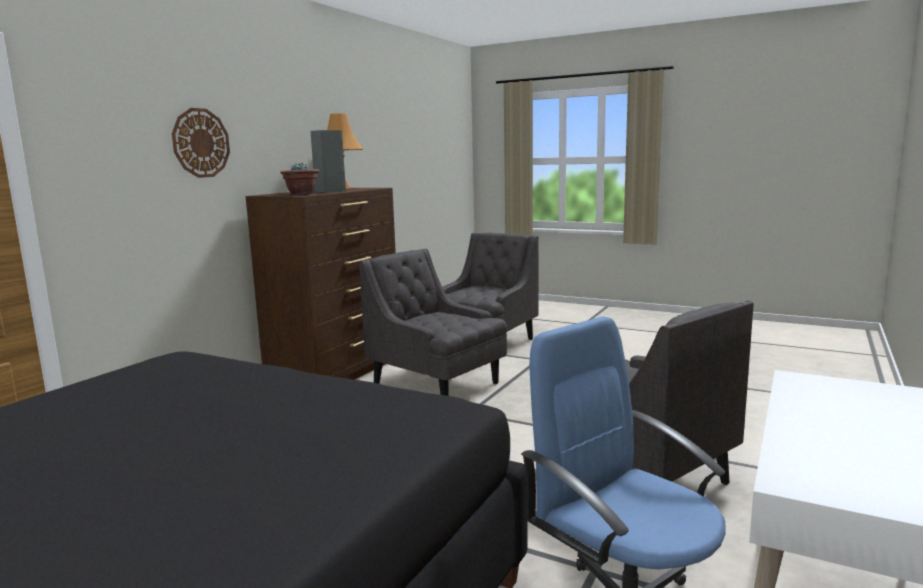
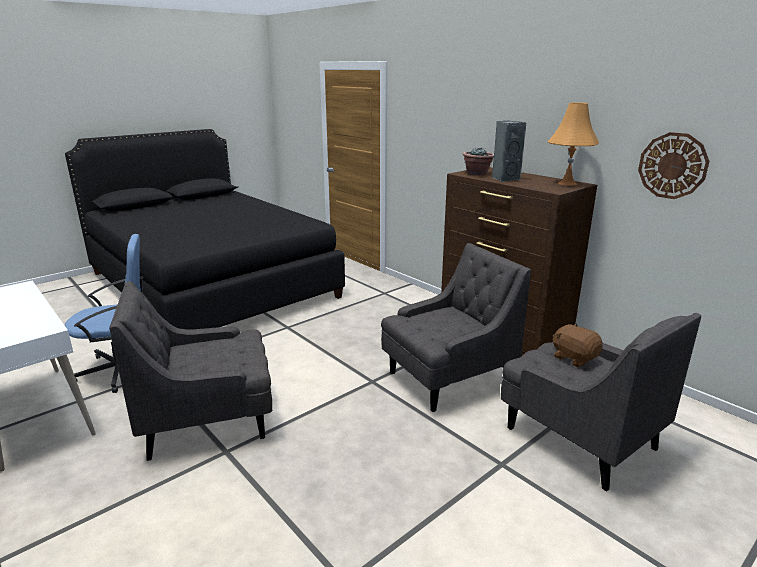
camera: 110 degrees right, 10 degrees up
(201, 143) = (465, 121): wall clock -> wall clock (672, 165)
(470, 292) = (574, 358): none -> brown plush toy

